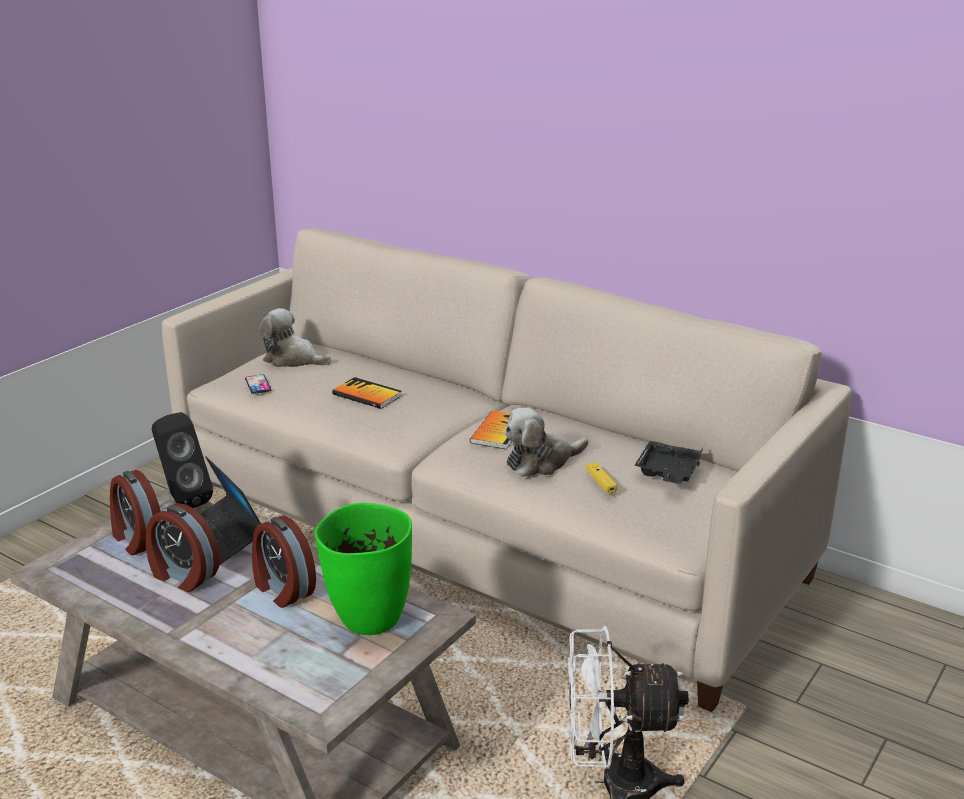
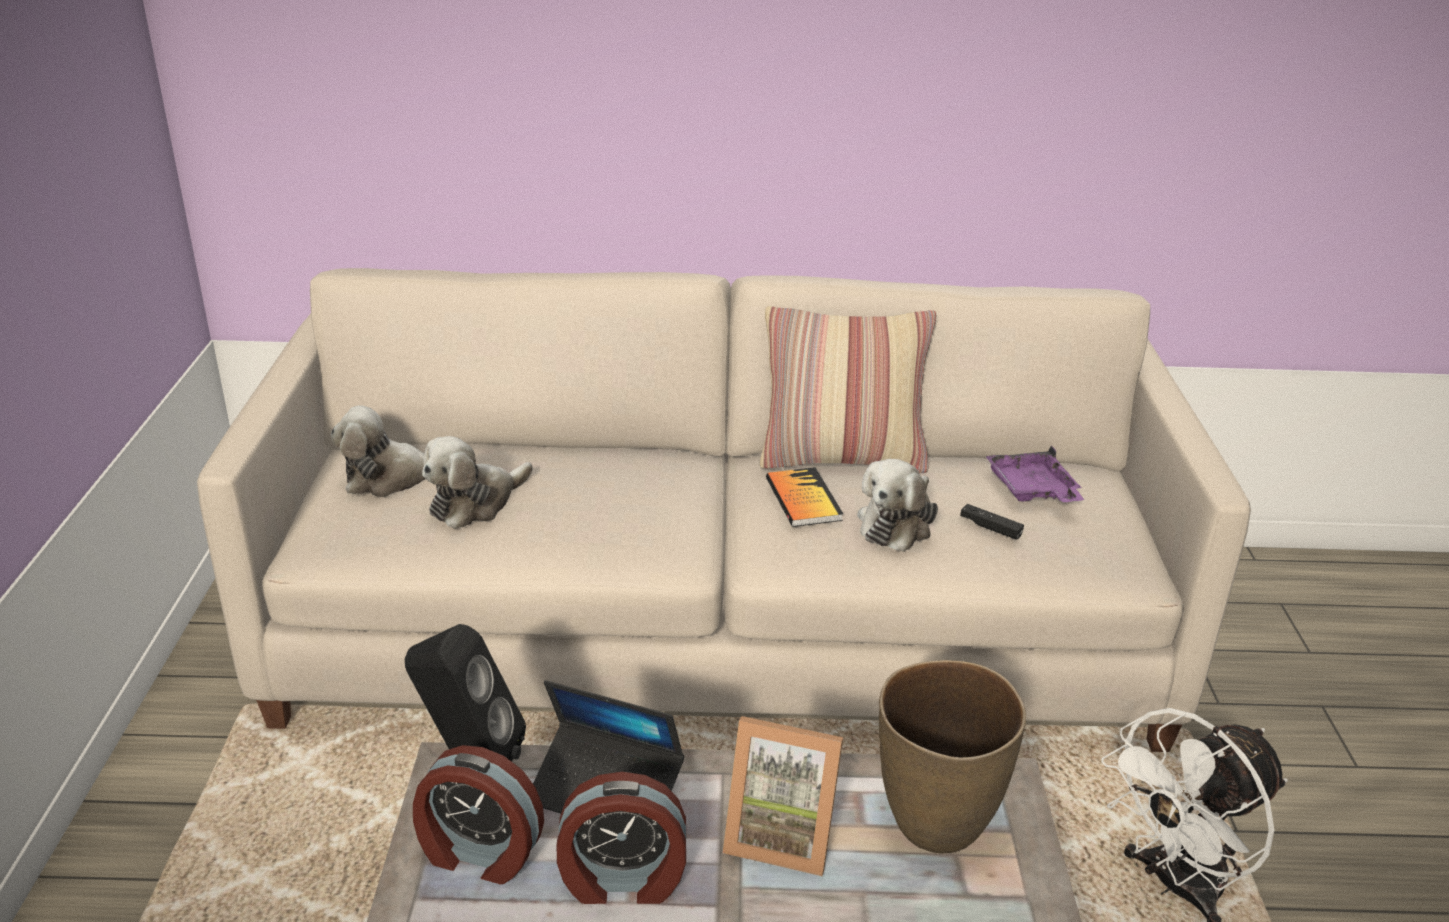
camera: 35 degrees left, 5 degrees up
(258, 384) = (389, 533): phone -> none
(282, 589) = (781, 835): alarm clock -> picture frame
(316, 382) = (475, 503): none -> plush toy
(367, 395) = (577, 501): book -> none
(368, 619) = (935, 825): green vase -> brown vase
(563, 419) = (841, 458): none -> pillow
(601, 483) = (990, 528): yellow game controller -> black game controller
(667, 473) = (1032, 490): black tray -> purple tray

